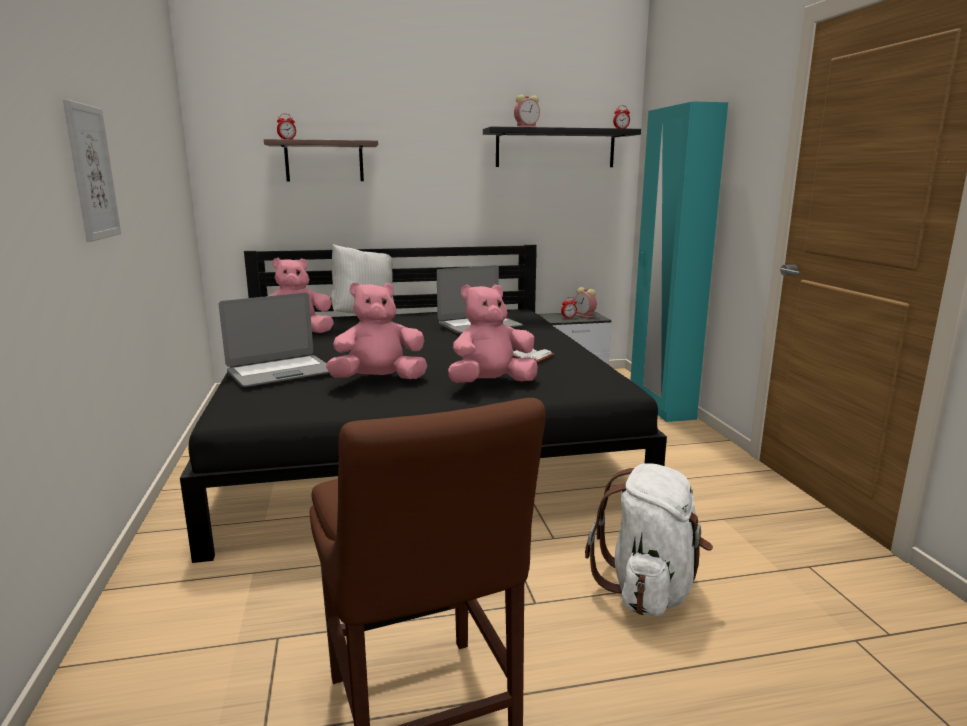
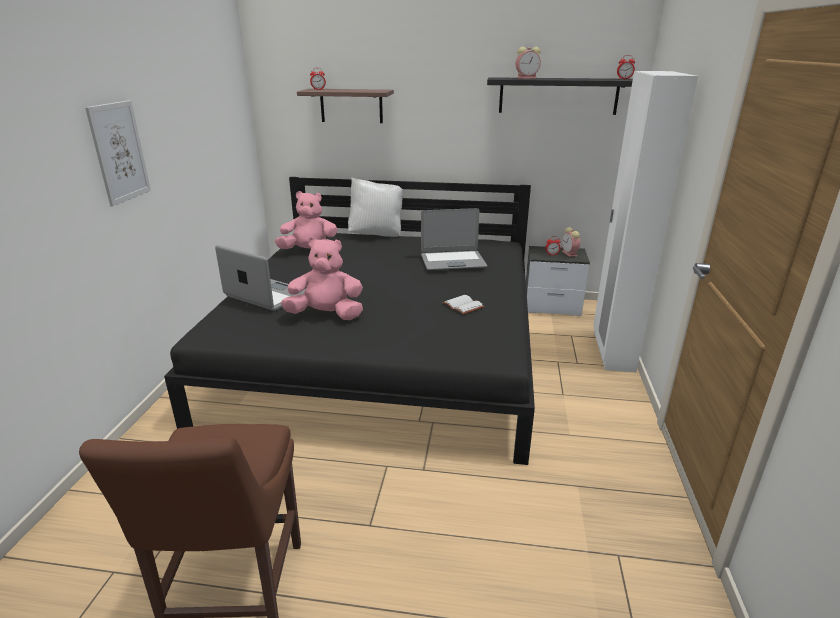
camera: 20 degrees right, 10 degrees up
(280, 372) = (266, 295): laptop -> laptop turned 135 degrees counterclockwise
(491, 384) = (405, 334): pink plush toy -> none
(649, 588) = (463, 537): white backpack -> none
(661, 406) = (612, 351): turquoise wardrobe -> white wardrobe

